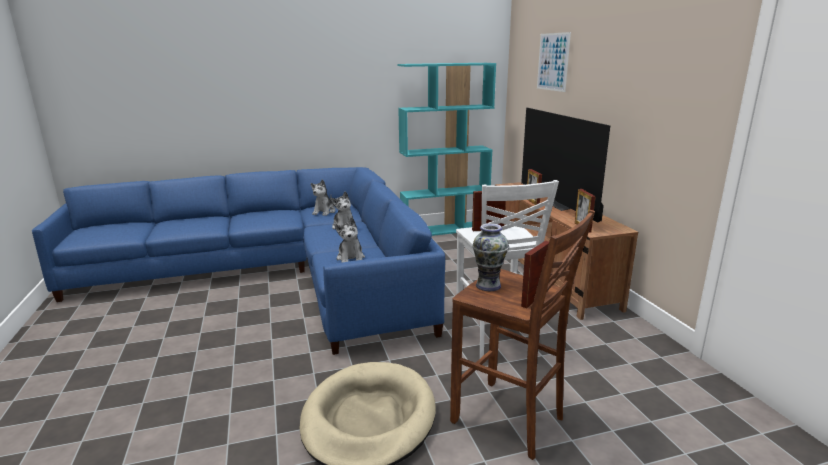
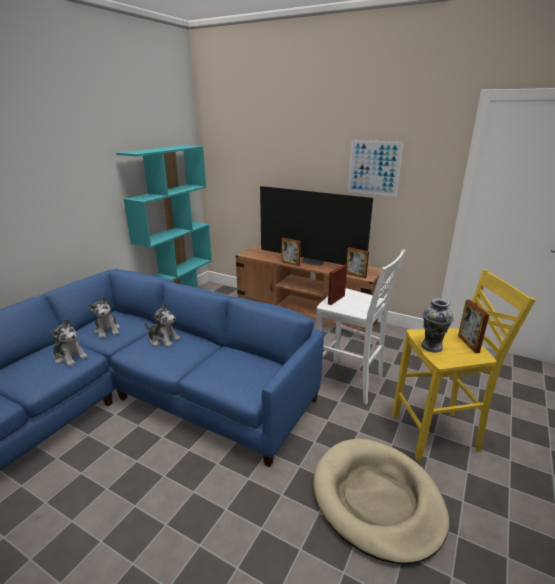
camera: 45 degrees left, 5 degrees up
(351, 258) = (234, 369): plush toy -> plush toy (70, 357)
(510, 420) = (437, 434): brown stool -> yellow stool
(553, 62) = (264, 145): picture -> picture (374, 168)

